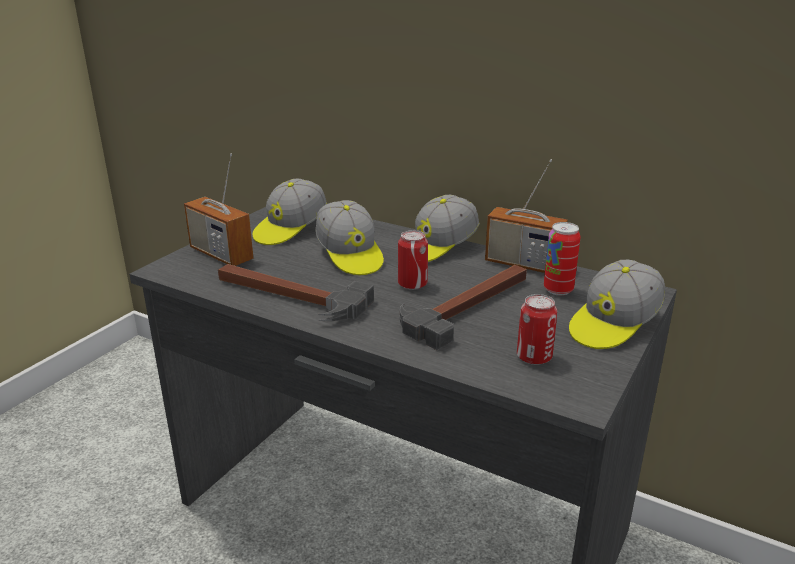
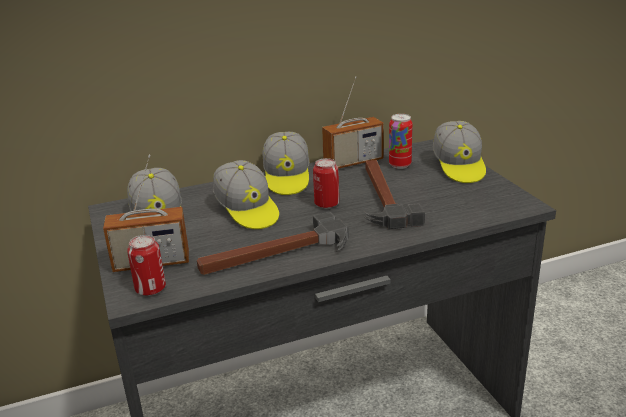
camera: 50 degrees left, 0 degrees up
(350, 255) = (247, 211): cap -> cap turned 45 degrees clockwise
(534, 357) = (467, 200): can -> can (150, 289)

